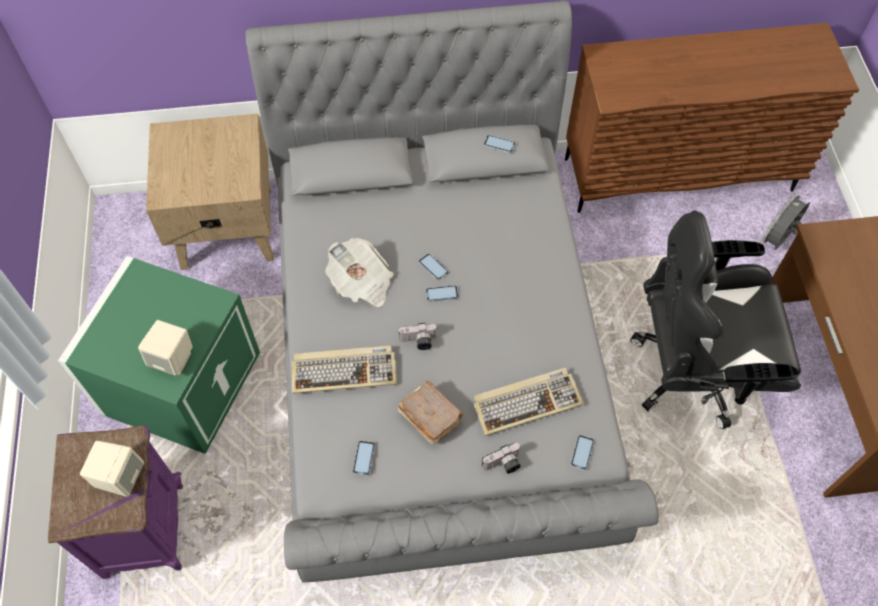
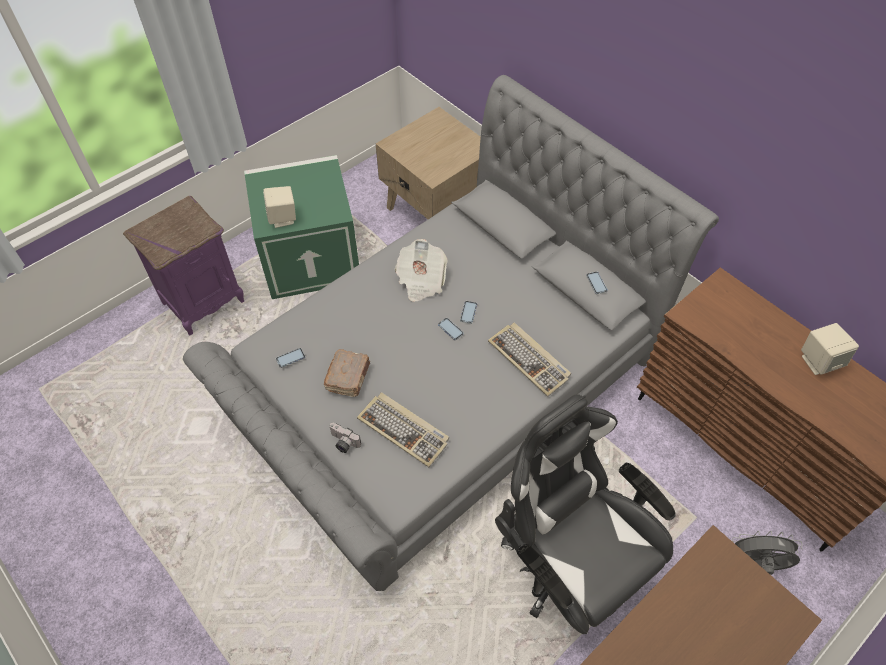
camera: 55 degrees right, 5 degrees down
(120, 477) = (181, 238): beige speaker -> beige speaker (819, 361)
(344, 371) = (347, 310): keyboard -> keyboard (530, 360)
(418, 342) = (401, 338): camera -> none
(582, 452) = (389, 489): phone -> none

